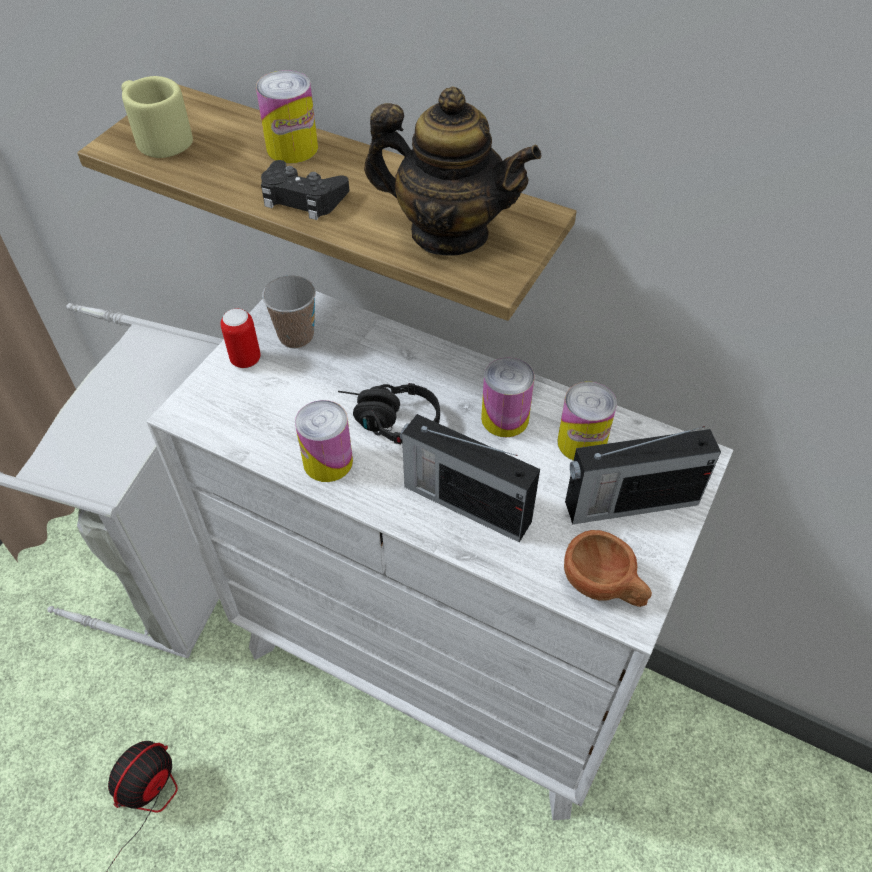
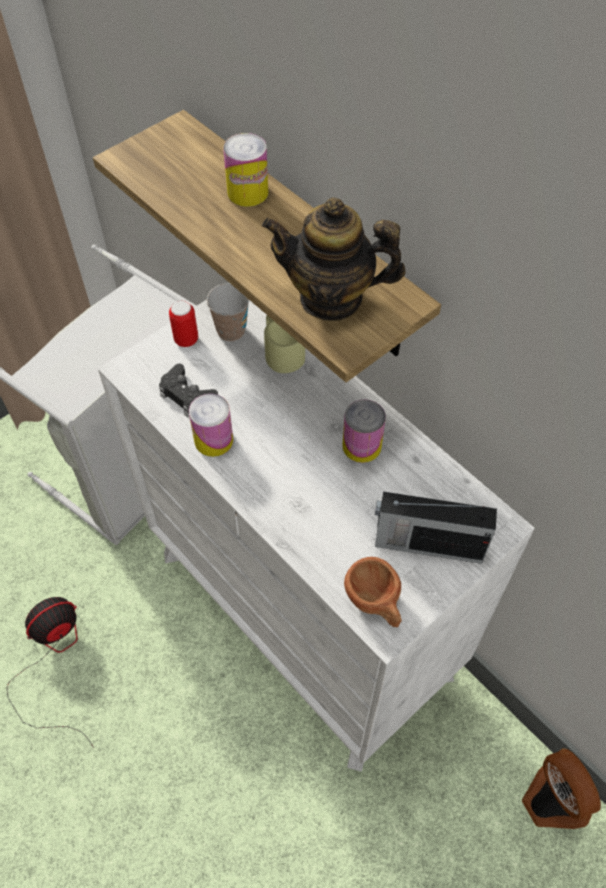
camera: 20 degrees right, 5 degrees up
(158, 138) = (154, 158): beige mug -> beige mug (281, 352)
(302, 198) = (236, 238): black game controller -> black game controller (187, 395)
(387, 422) = (270, 421): black headphones -> none
(449, 233) = (331, 298): teapot -> teapot turned 150 degrees clockwise
(465, 502) = (301, 503): radio -> none
(581, 443) = (413, 484): can -> none
(779, 772) = (551, 801): none -> fan

